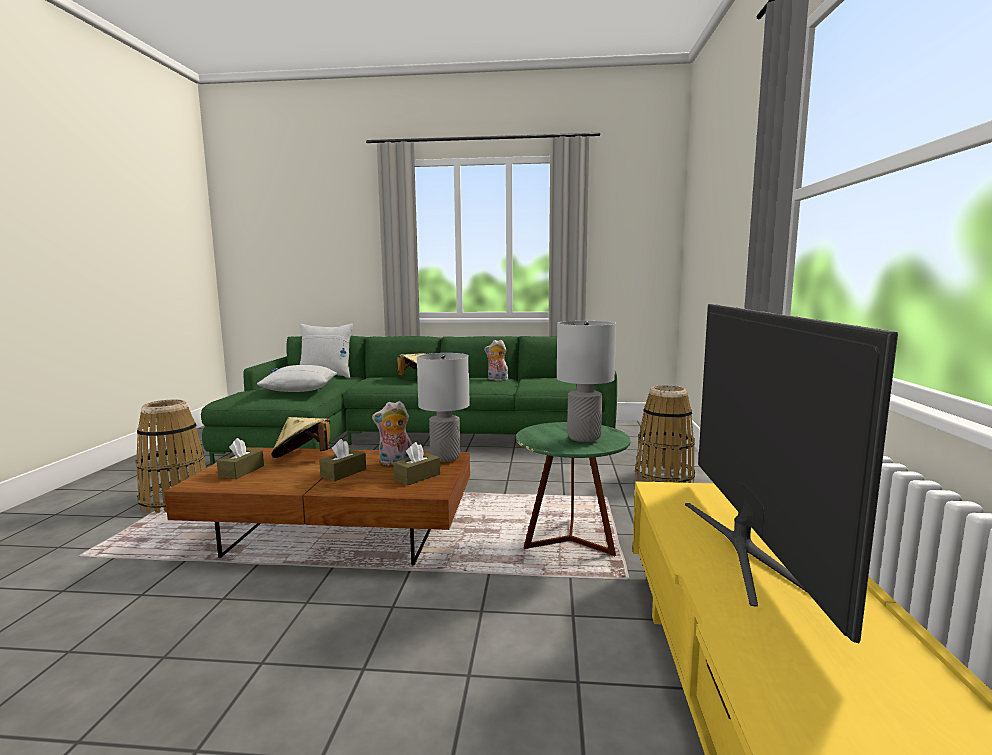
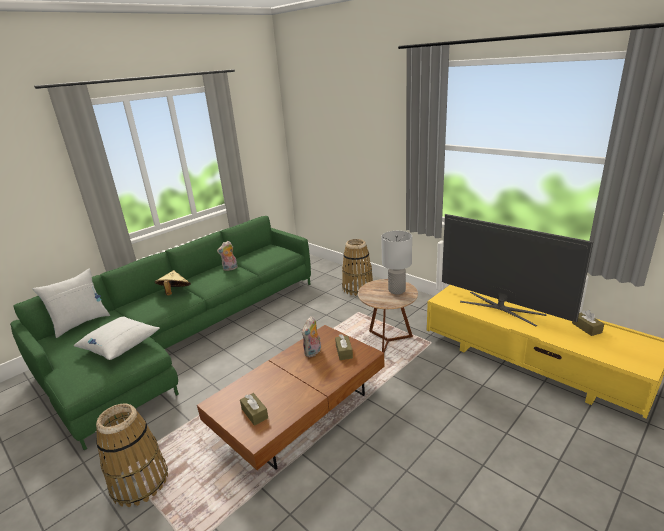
camera: 50 degrees left, 15 degrees up
(303, 457) = (258, 383): beige hat -> none
(343, 473) = (308, 374): brown tissue box -> brown tissue box (586, 328)
(444, 459) = (327, 335): grey table lamp -> none
(570, 541) = (388, 341): green side table -> brown side table

